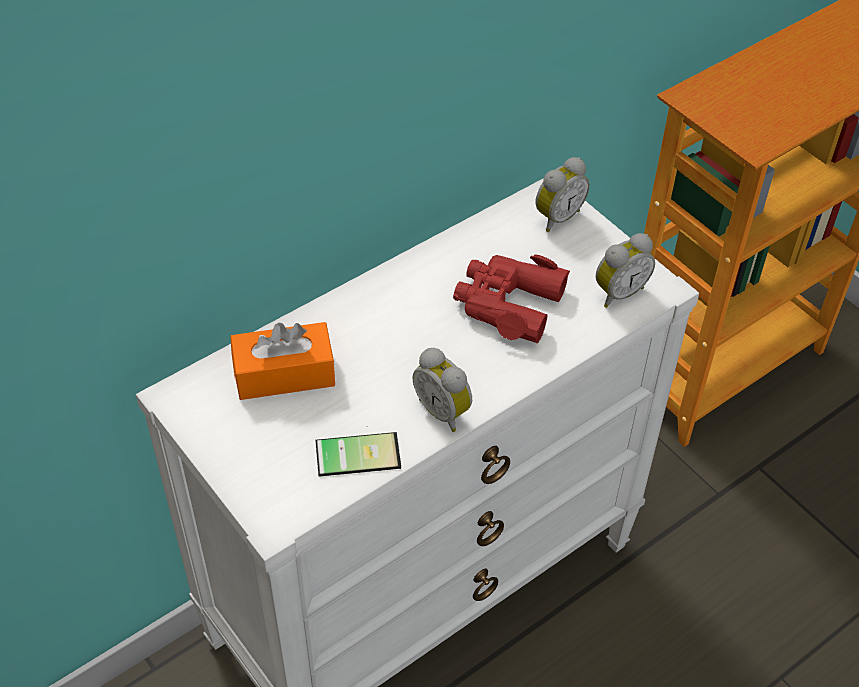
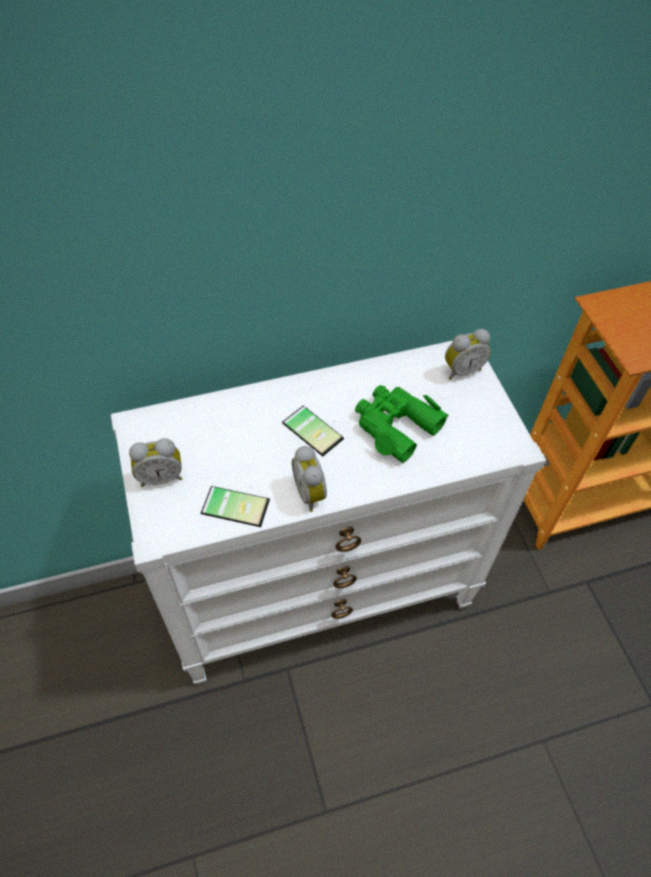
camera: 20 degrees right, 5 degrees up
(284, 374) = (214, 430): orange tissue box -> none
(411, 336) = (315, 429): none -> phone
(507, 304) = (395, 425): red binoculars -> green binoculars
(618, 292) = (482, 441): alarm clock -> alarm clock (161, 476)

